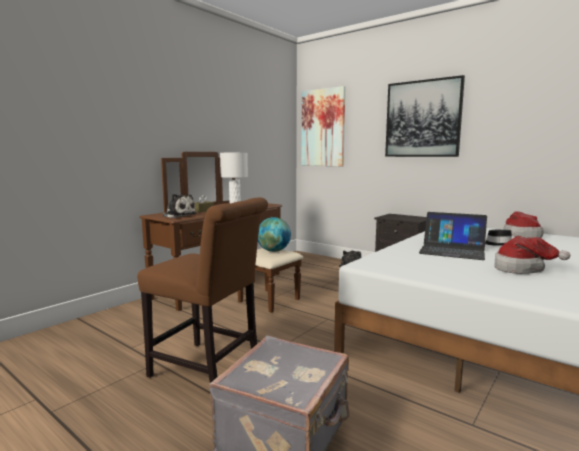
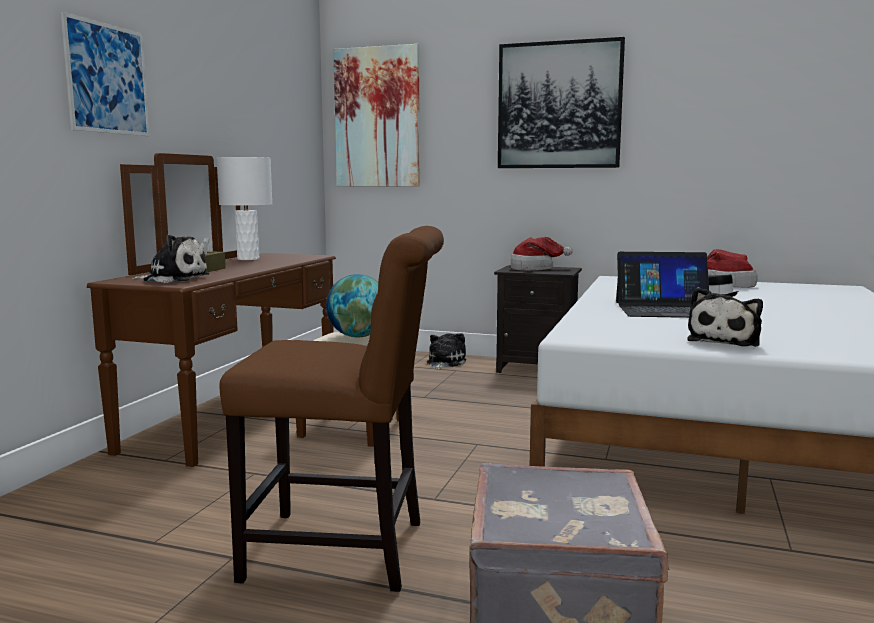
camera: 20 degrees left, 0 degrees up
(157, 116) = (107, 79): none -> picture
(458, 277) = (725, 341): none -> plush toy
(522, 269) = (786, 324): hat -> hat (534, 268)

